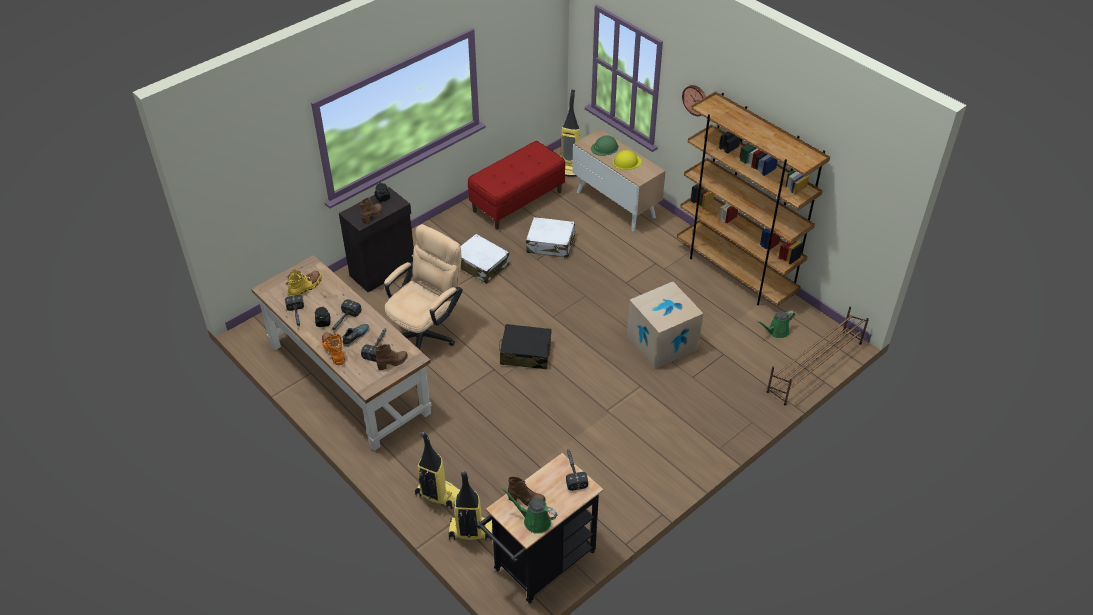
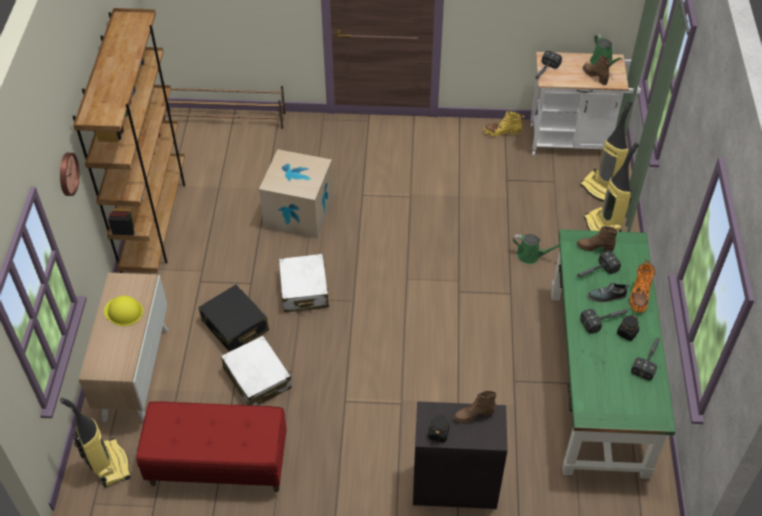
camera: 135 degrees left, 5 degrees up
(305, 287) = (615, 388): yellow boot -> yellow boot (502, 131)
(347, 378) = (597, 380): brown desk -> green desk
(426, 332) = (481, 373): beige office chair -> none
(481, 265) = (350, 409): white suitcase -> white suitcase (304, 290)
(525, 353) = (416, 285): black suitcase -> black suitcase (235, 326)
(540, 565) = (574, 140): black cart -> white cart
(604, 147) = (114, 347): green hard hat -> none
(776, 332) = (207, 157): green watering can -> green watering can (531, 255)

